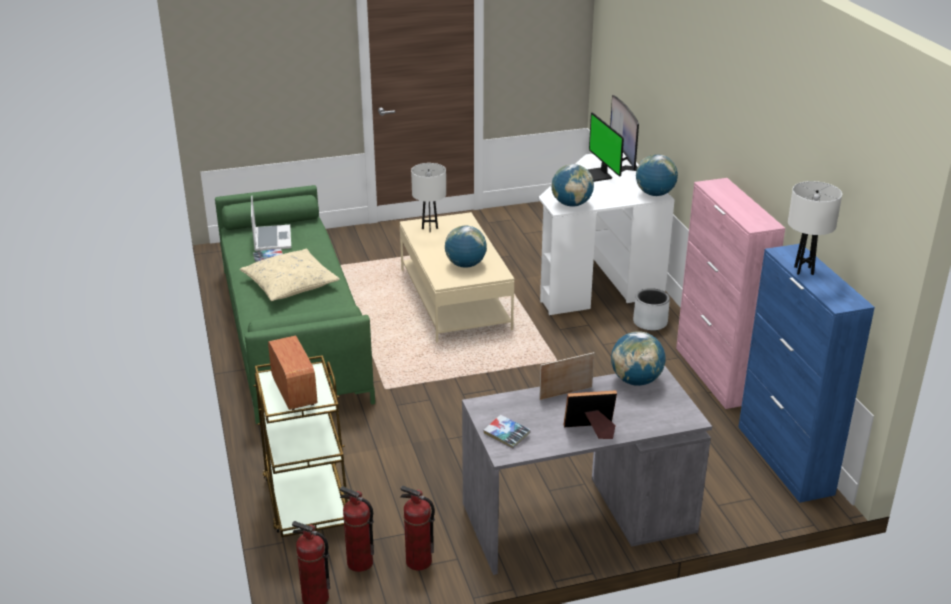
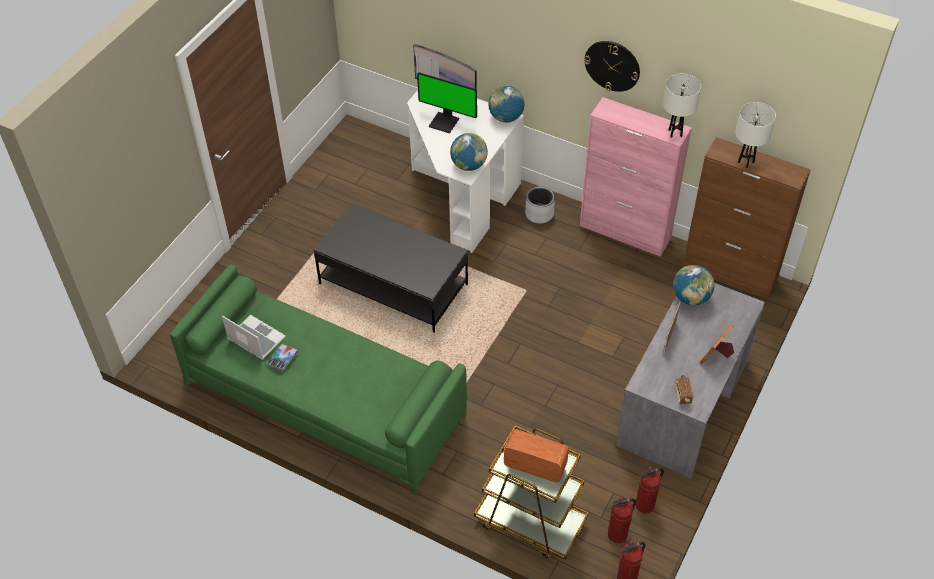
camera: 45 degrees left, 20 degrees up
(290, 284) = (336, 371): beige pillow -> none
(429, 228) = (346, 241): white table lamp -> white table lamp (675, 133)
(454, 299) = (393, 284): beige coffee table -> black coffee table
(465, 265) = (420, 260): globe -> none
(506, 435) = (682, 395): book -> radio
(739, 134) = (612, 65): none -> wall clock
(785, 460) = (730, 273): blue cabinet -> brown cabinet

